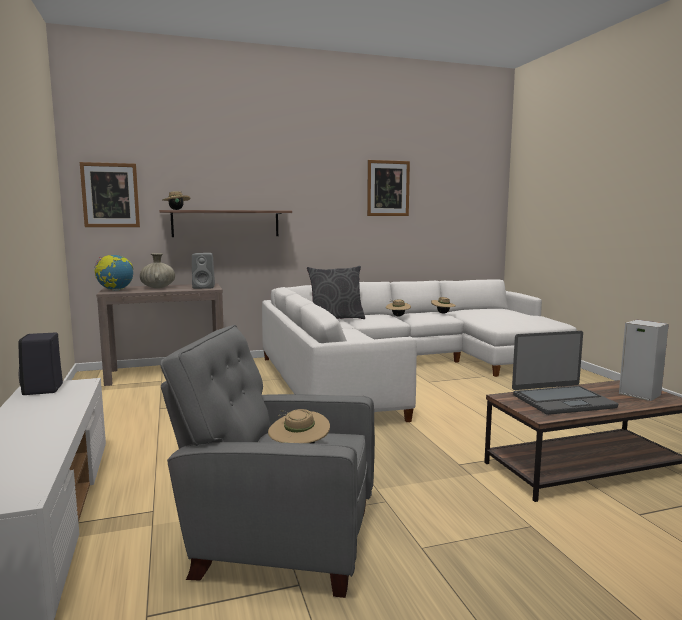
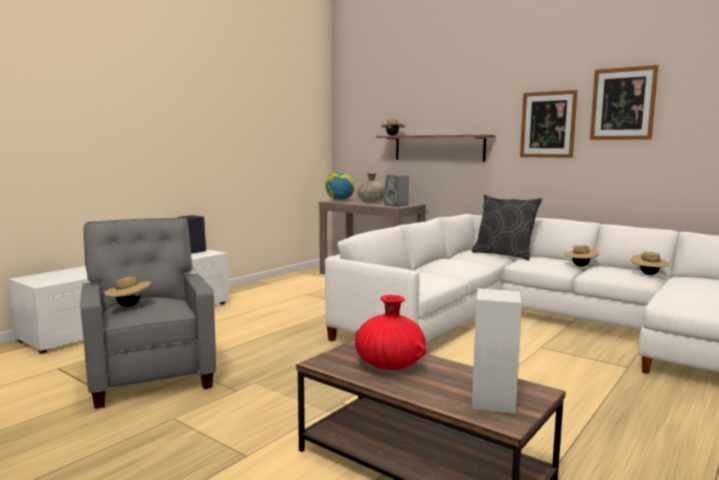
camera: 55 degrees right, 0 degrees up
(110, 195) = (359, 124): picture -> picture (548, 124)
(562, 401) = (389, 365): laptop -> red vase

